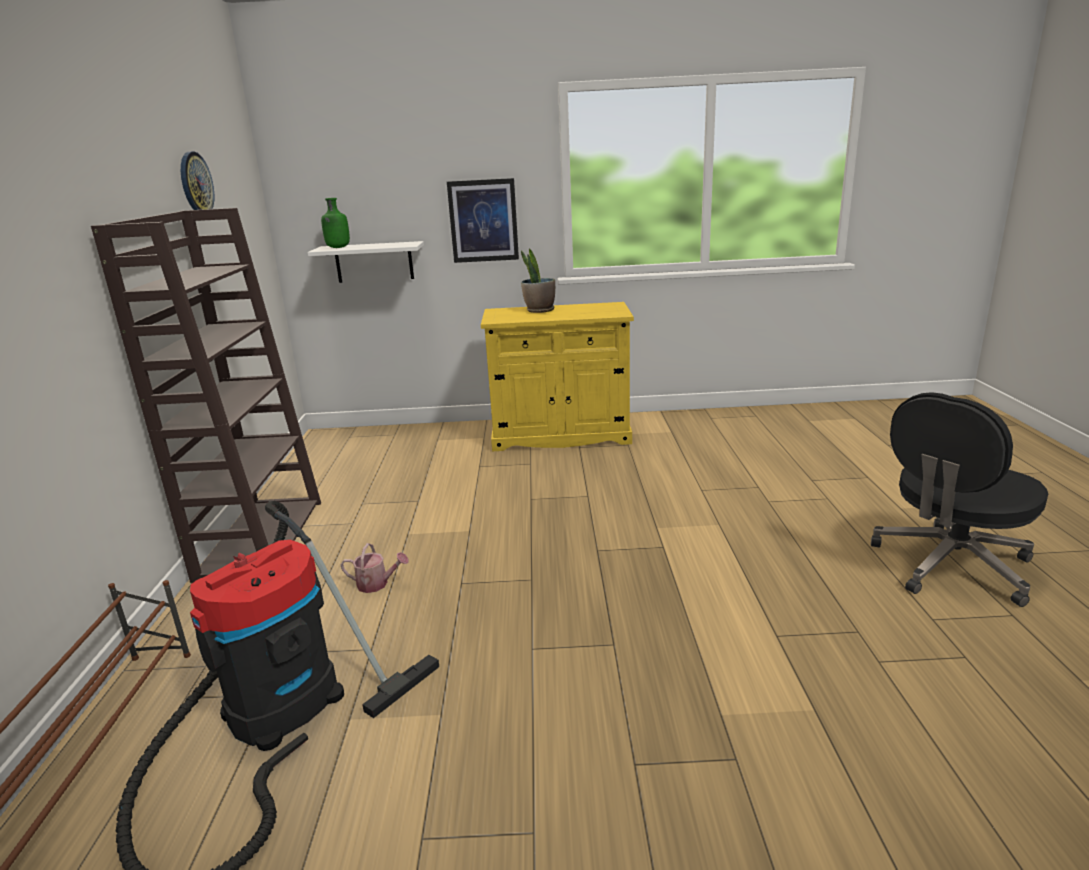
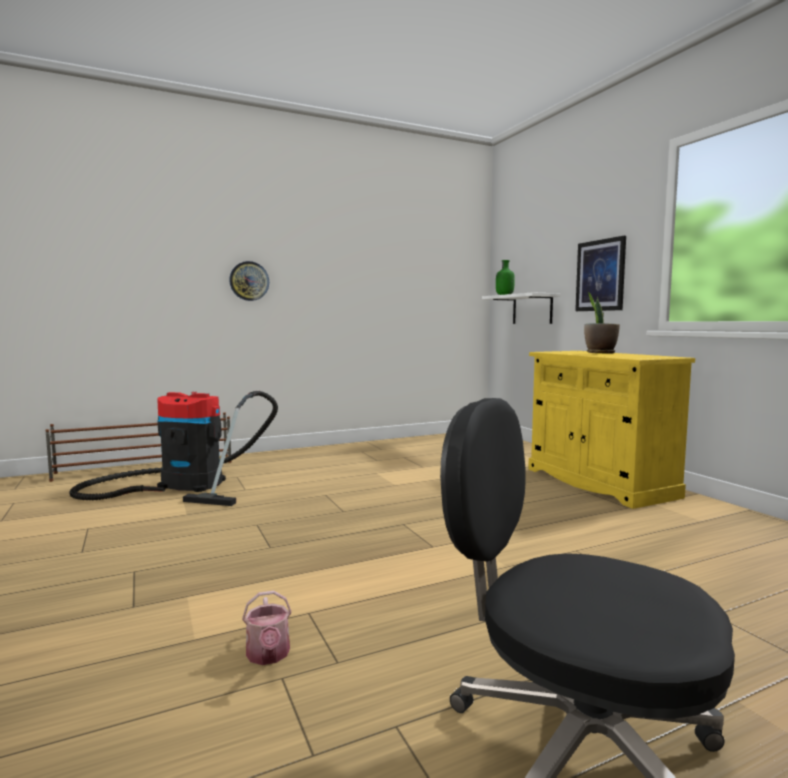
camera: 65 degrees right, 15 degrees down
(195, 183) = (400, 245): wall clock -> wall clock (249, 281)
(261, 538) = (343, 449): brown bookcase -> none
(377, 584) = (311, 478): watering can -> watering can (268, 656)

